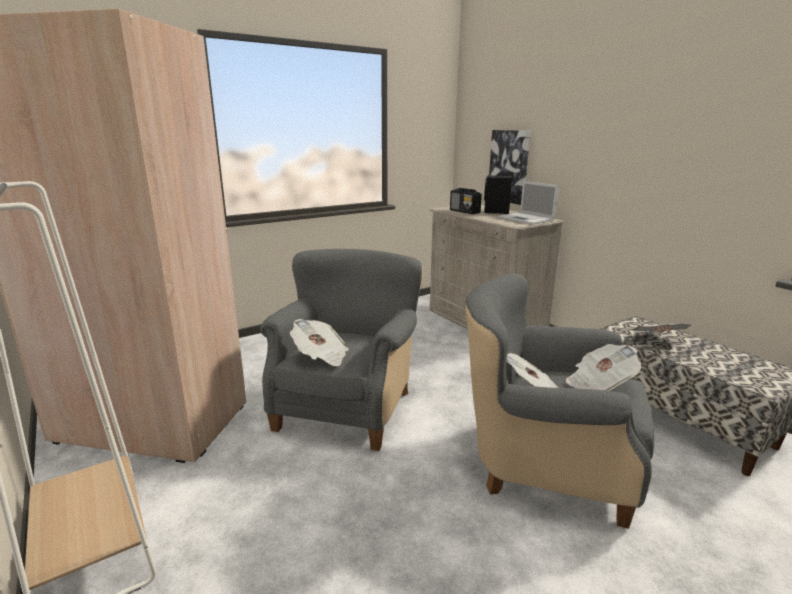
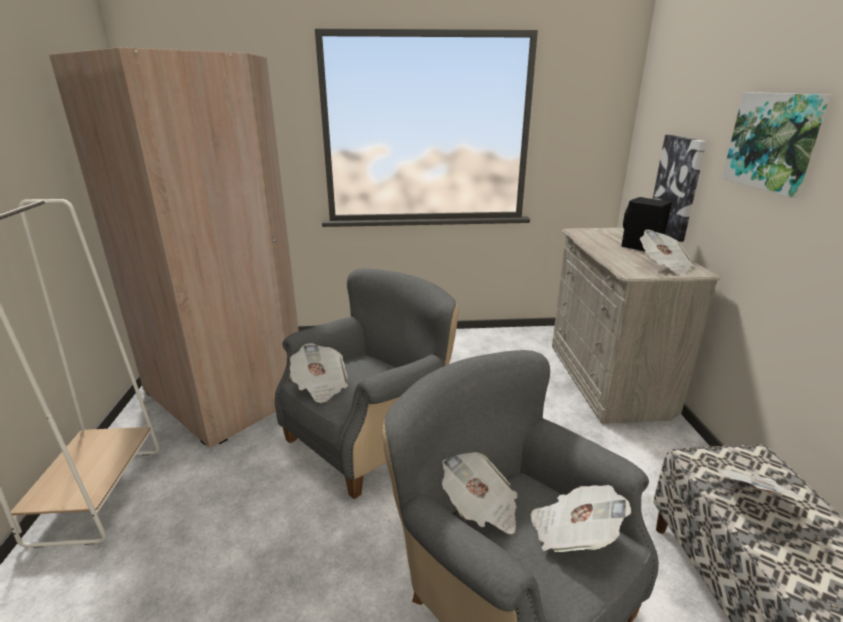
camera: 30 degrees right, 5 degrees up
(465, 212) = (597, 241): radio -> none
(527, 219) = (664, 266): laptop -> newspaper
(586, 123) = (773, 141): none -> picture

